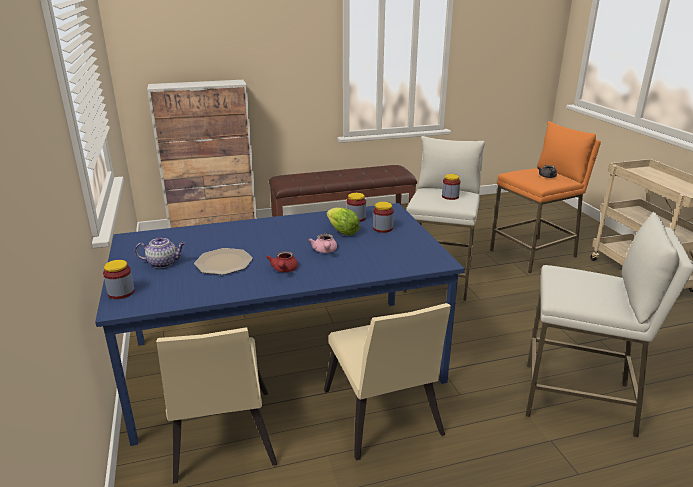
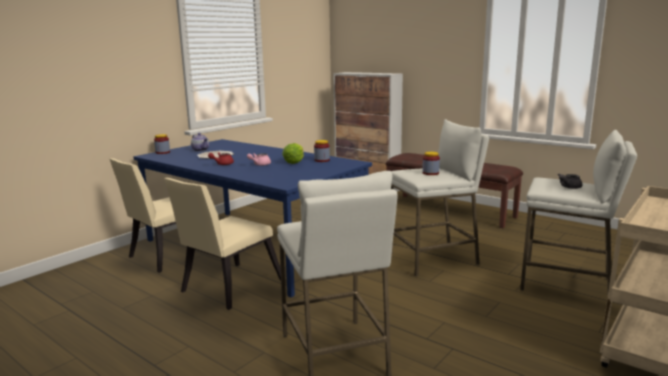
camera: 55 degrees right, 10 degrees down
(382, 228) = (317, 167): jar -> none
(533, 254) = (566, 284): orange stool -> white stool

